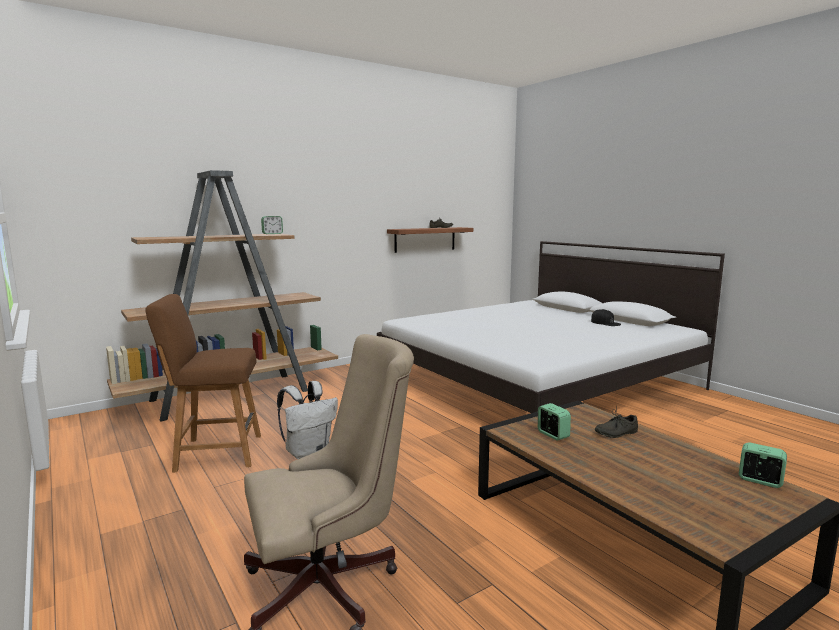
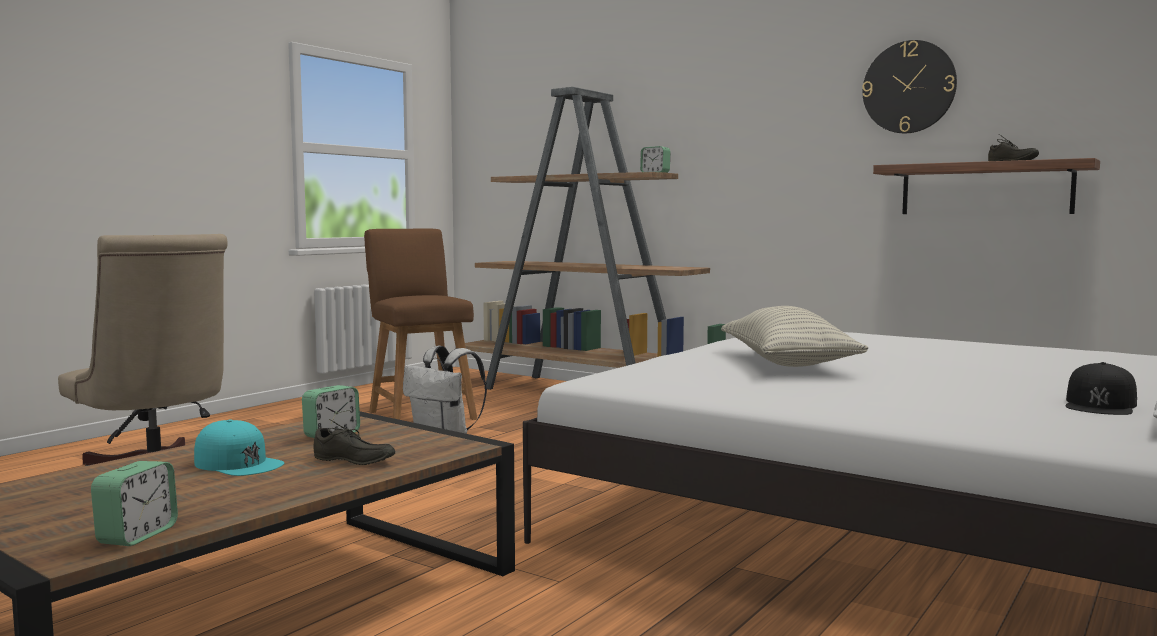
camera: 70 degrees right, 5 degrees down
(394, 189) = (909, 87): none -> wall clock
(508, 334) = (787, 363): none -> pillow
(615, 432) = (352, 461): grey shoe -> grey shoe turned 150 degrees clockwise
(620, 459) = (238, 463): none -> turquoise cap

